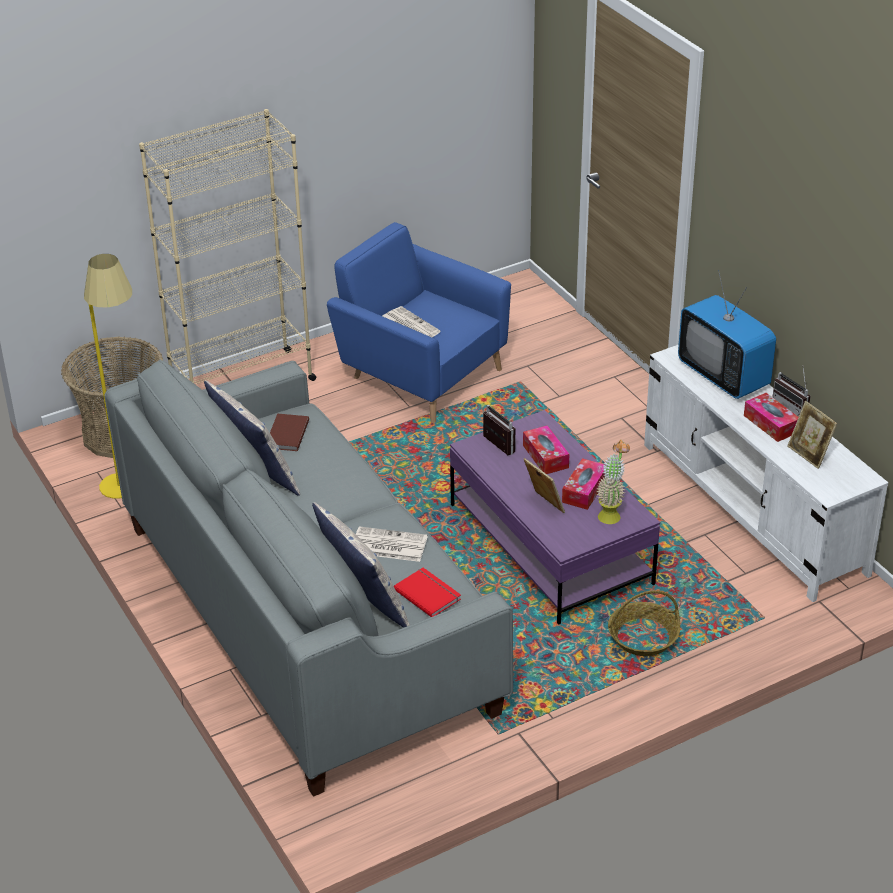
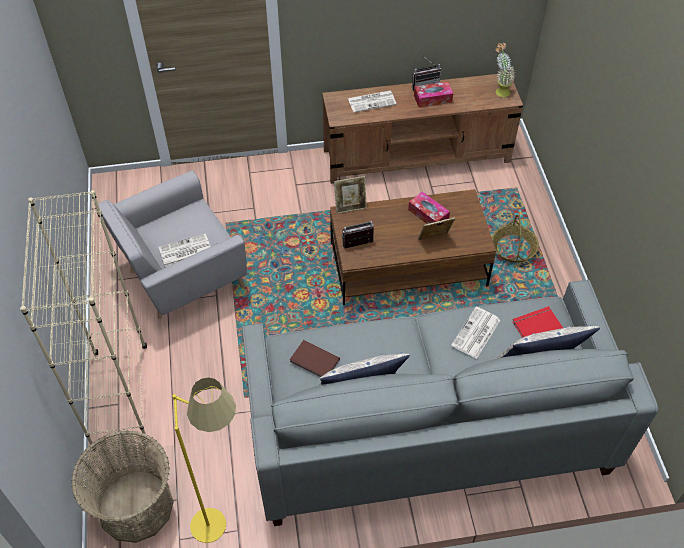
camera: 70 degrees left, 15 degrees up
(420, 375) = (181, 277): blue armchair -> grey armchair
(545, 456) = (382, 222): tissue box -> none
(549, 544) = (407, 265): purple coffee table -> brown coffee table
(611, 513) = (457, 209): potted plant -> potted plant (499, 90)
(723, 376) = (372, 101): television -> newspaper
(753, 508) = (417, 156): white tv stand -> brown tv stand
(809, 454) = (470, 94): picture frame -> picture frame (350, 206)

